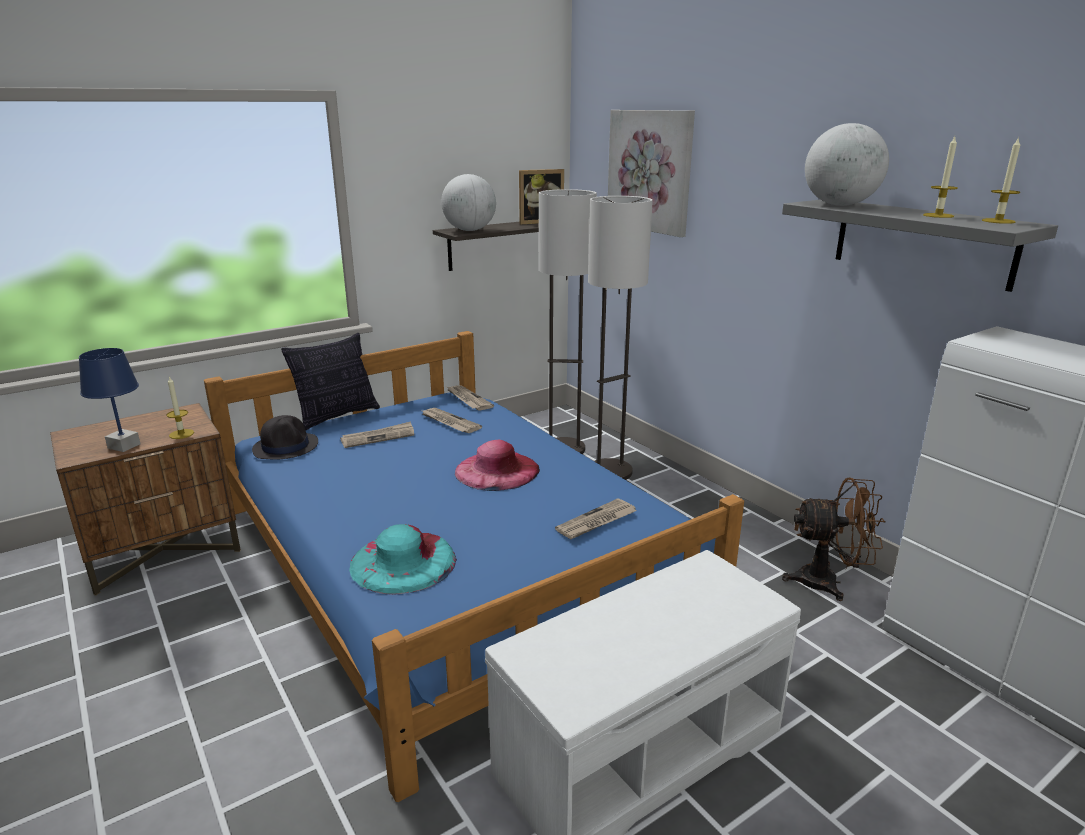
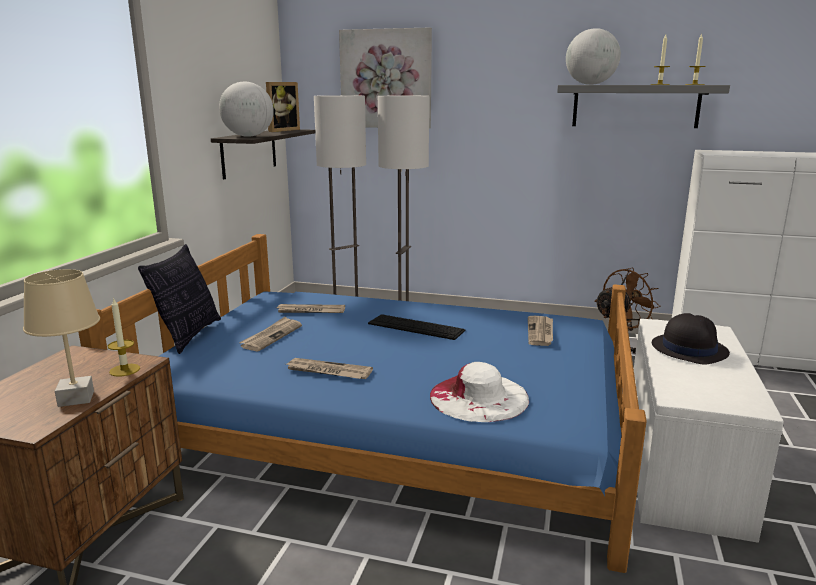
camera: 40 degrees left, 5 degrees down
(124, 446) = (76, 398): blue table lamp -> beige table lamp
(286, 447) = (195, 367): black hat -> black hat (688, 349)
(403, 561) = (478, 397): turquoise hat -> white hat
(468, 399) = (291, 294): newspaper -> newspaper (328, 371)
(497, 470) = (416, 327): pink hat -> keyboard

